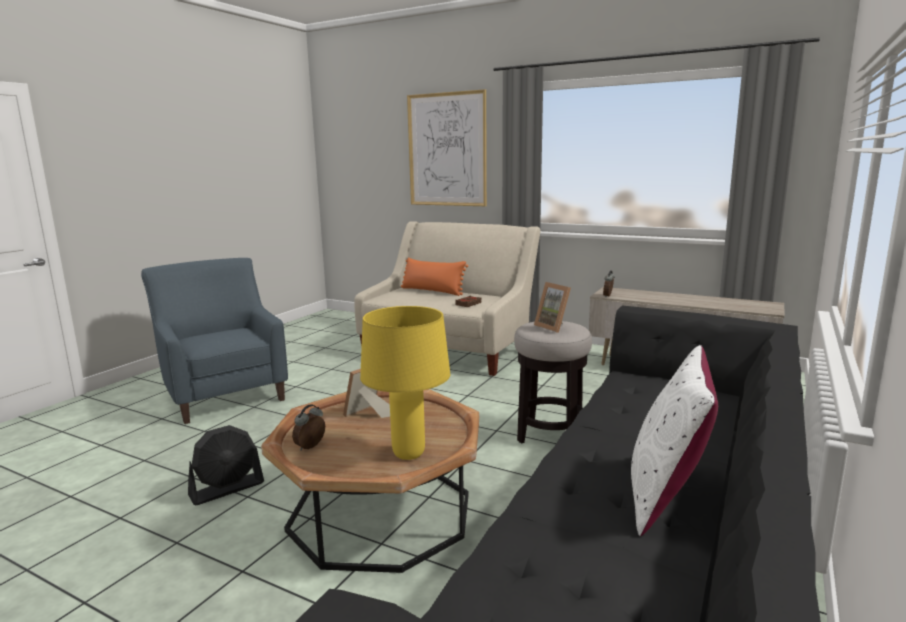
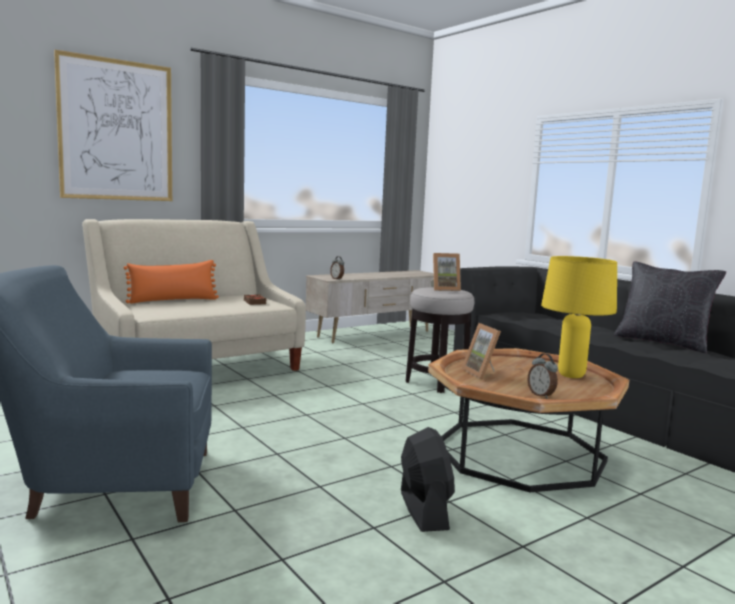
camera: 65 degrees left, 5 degrees down
(667, 495) = (662, 342): white pillow -> black pillow

